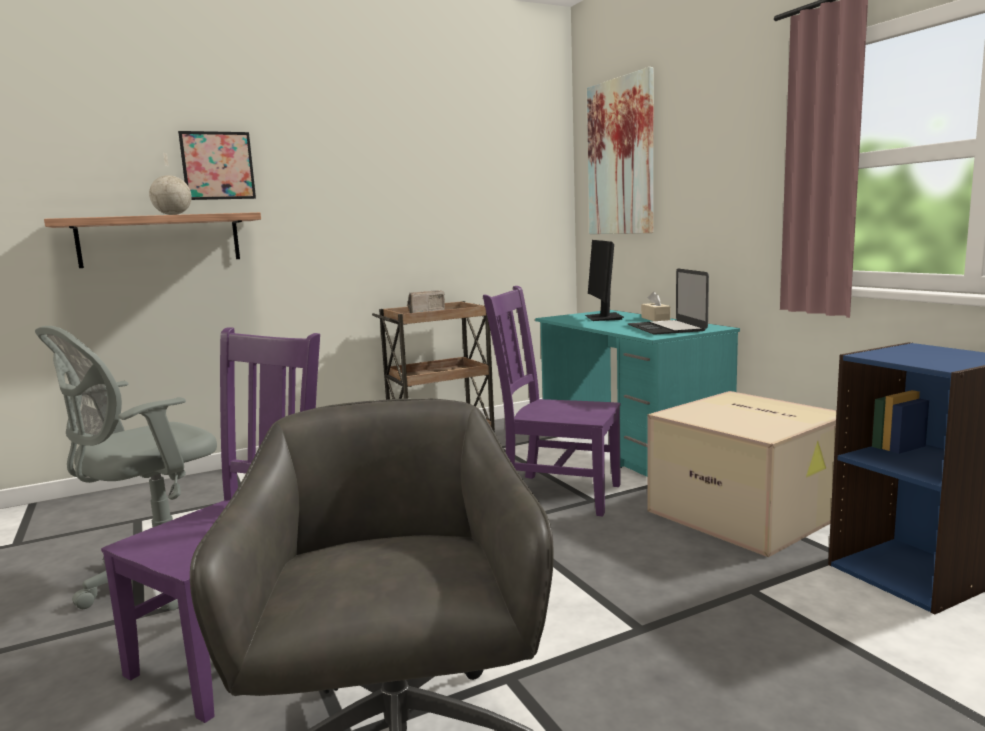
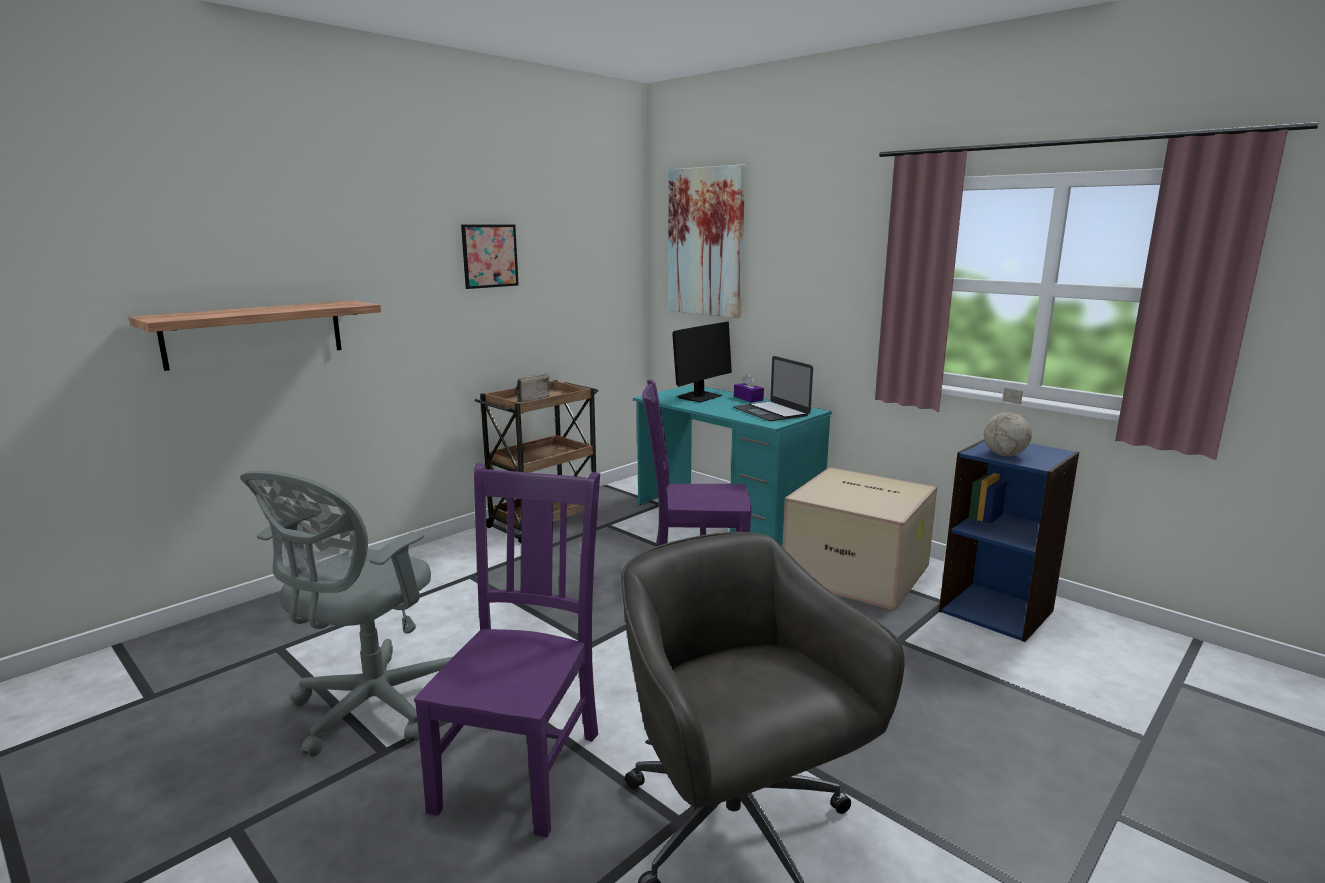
camera: 20 degrees left, 5 degrees up
(173, 215) = (283, 309): globe -> globe (1004, 455)
(218, 165) = (316, 248): picture -> picture (490, 256)
(604, 318) = (699, 397): monitor -> monitor turned 120 degrees counterclockwise
(655, 319) = (748, 398): beige tissue box -> purple tissue box

